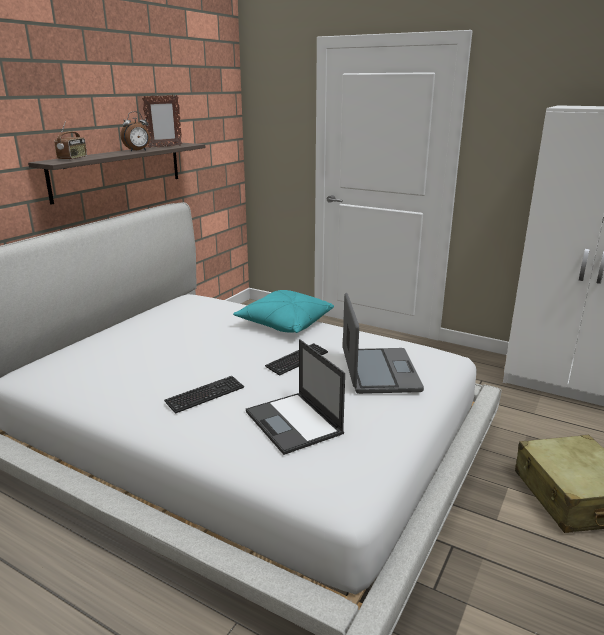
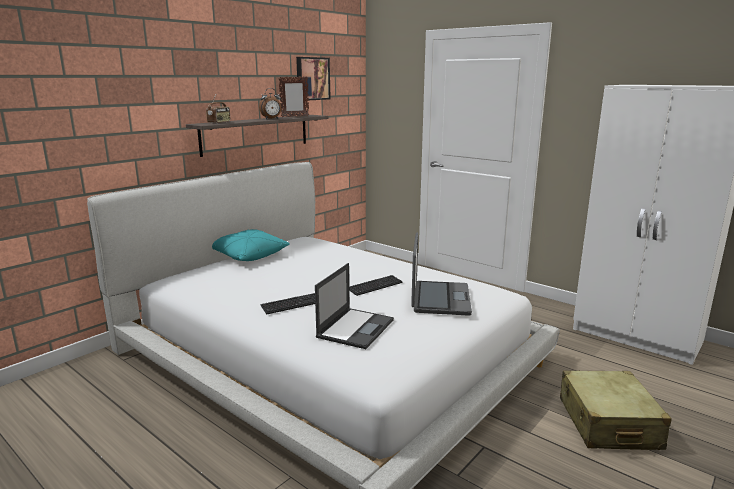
camera: 10 degrees right, 5 degrees down
(181, 97) = (312, 78): none -> picture
(284, 324) = (375, 261): turquoise pillow -> turquoise pillow (248, 255)
(294, 423) = (356, 328): laptop -> laptop turned 135 degrees counterclockwise

